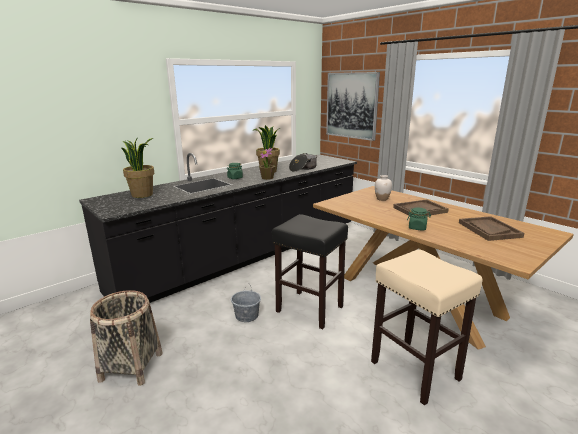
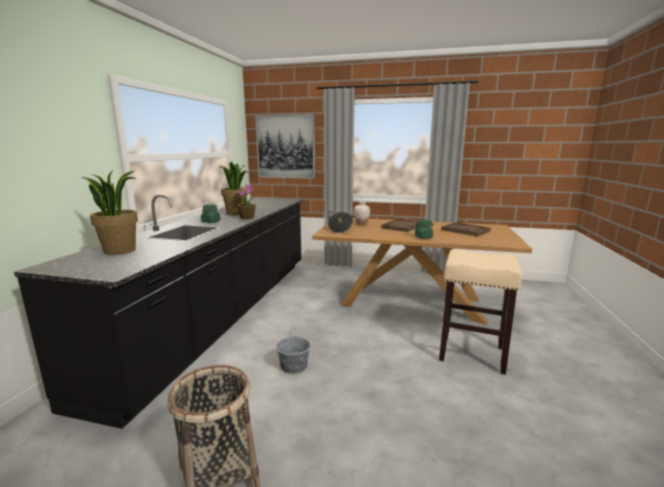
camera: 35 degrees left, 5 degrees down
(303, 168) = (266, 208): cooking pot -> cooking pot (339, 228)
(308, 309) = (344, 339): black stool -> none

